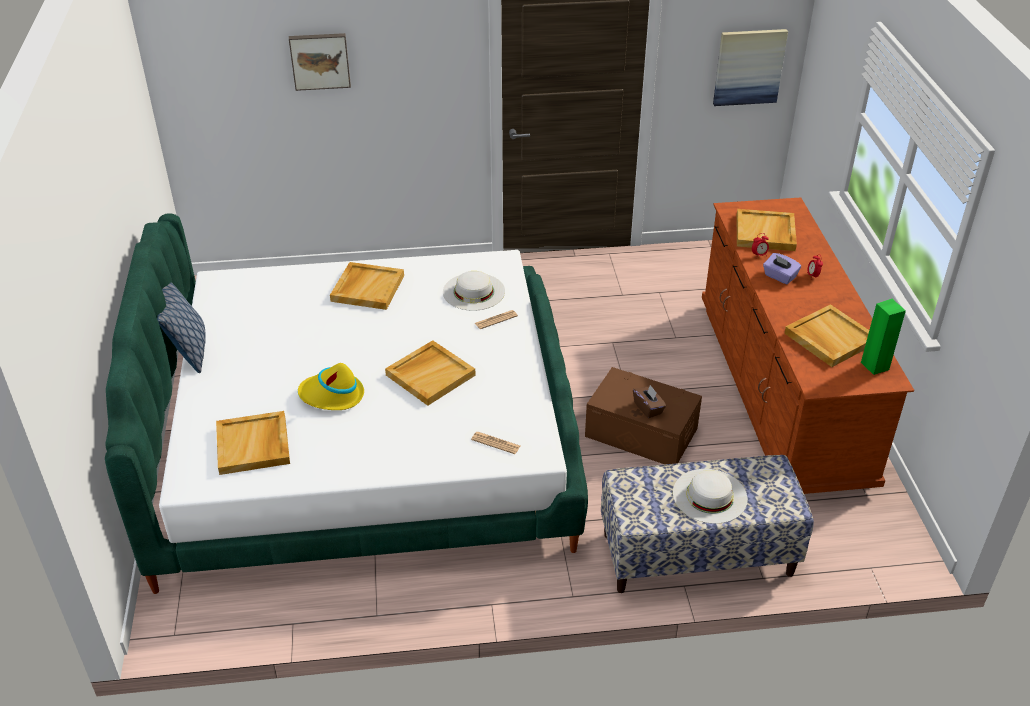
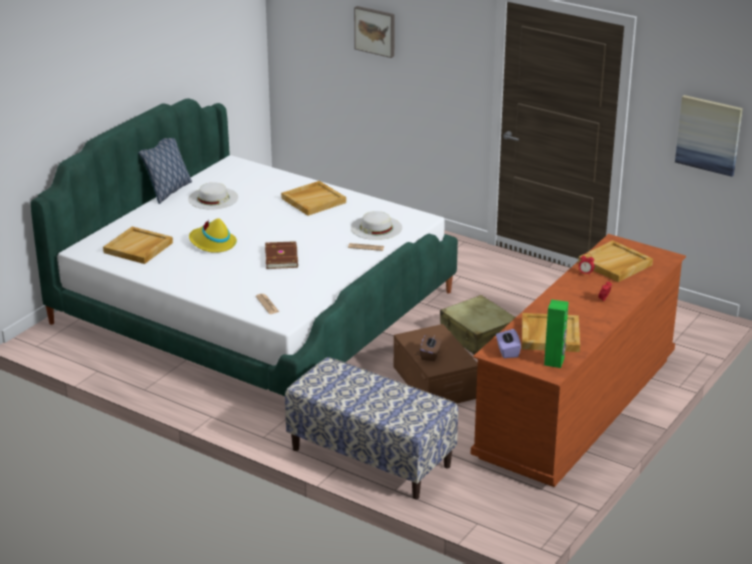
camera: 40 degrees right, 10 degrees down
(430, 374) = (282, 257): beige tray -> brown book
(613, 360) = (479, 337): none -> beige suitcase
(710, 495) = (370, 397): white hat -> white hat (213, 198)
(779, 277) = (577, 290): purple tissue box -> purple tissue box (507, 351)

